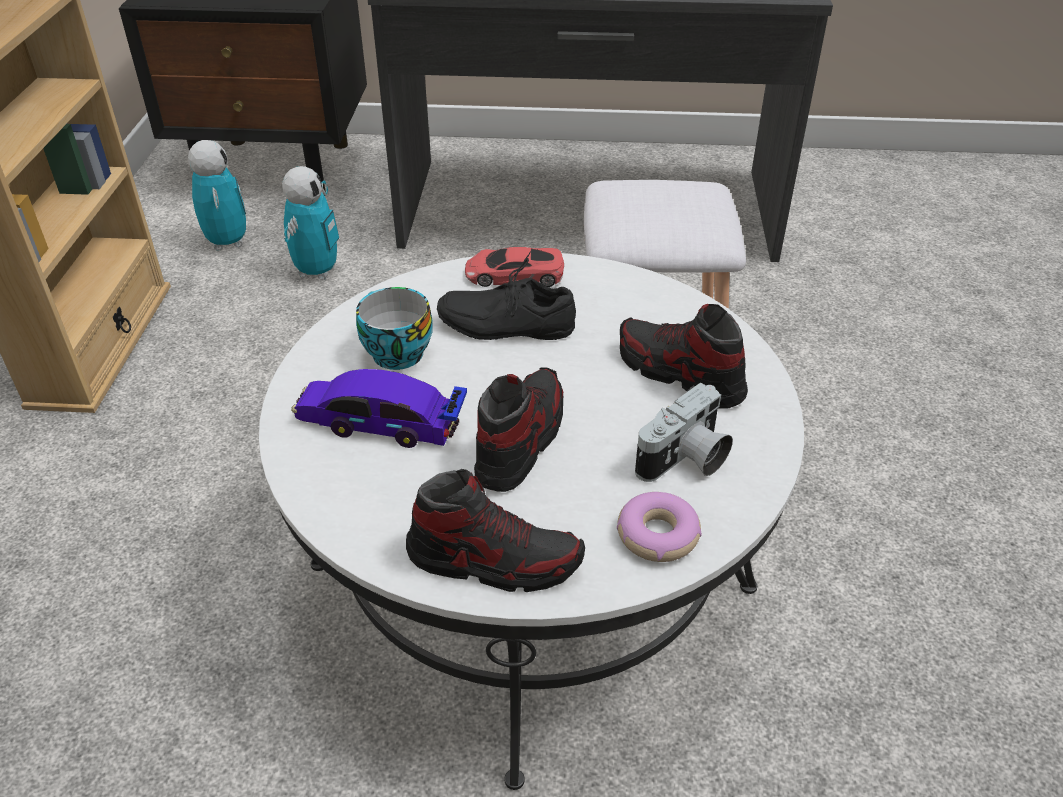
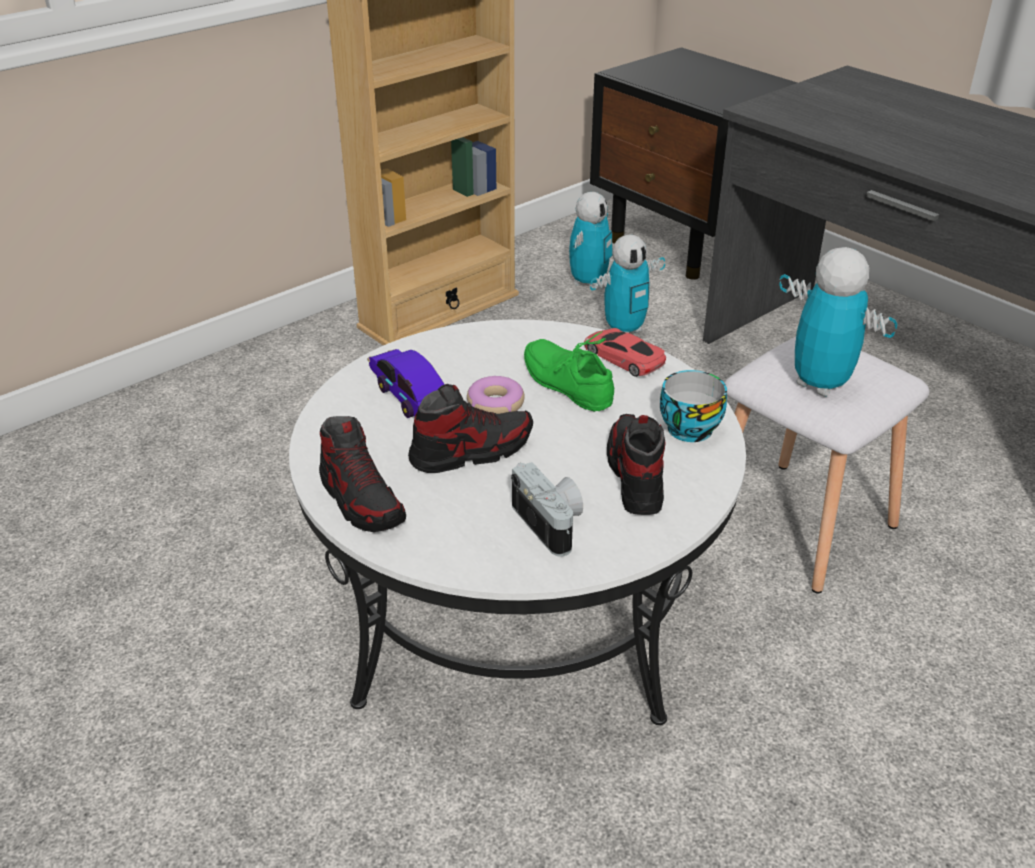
camera: 45 degrees right, 5 degrees down
(394, 353) = (476, 363): cup -> cup (688, 427)
(506, 323) = (570, 383): black shoe -> green shoe
(657, 535) = (467, 549): donut -> donut (495, 404)
(674, 220) = (819, 384): none -> toy robot
(685, 460) = (552, 524): camera -> camera turned 120 degrees counterclockwise

